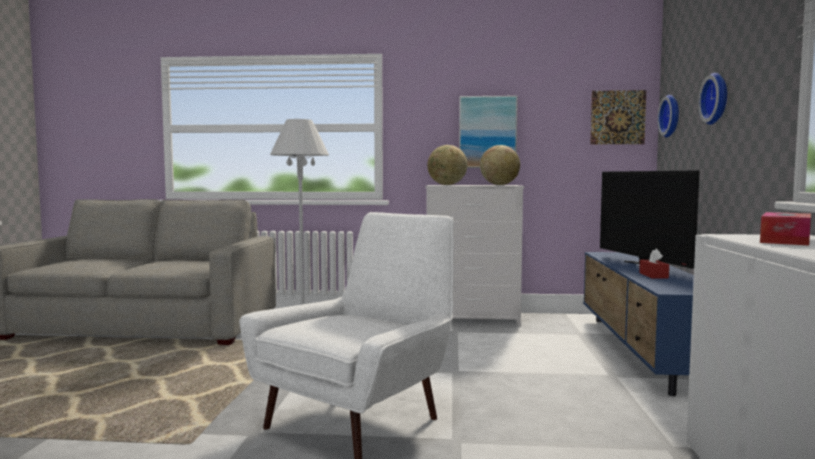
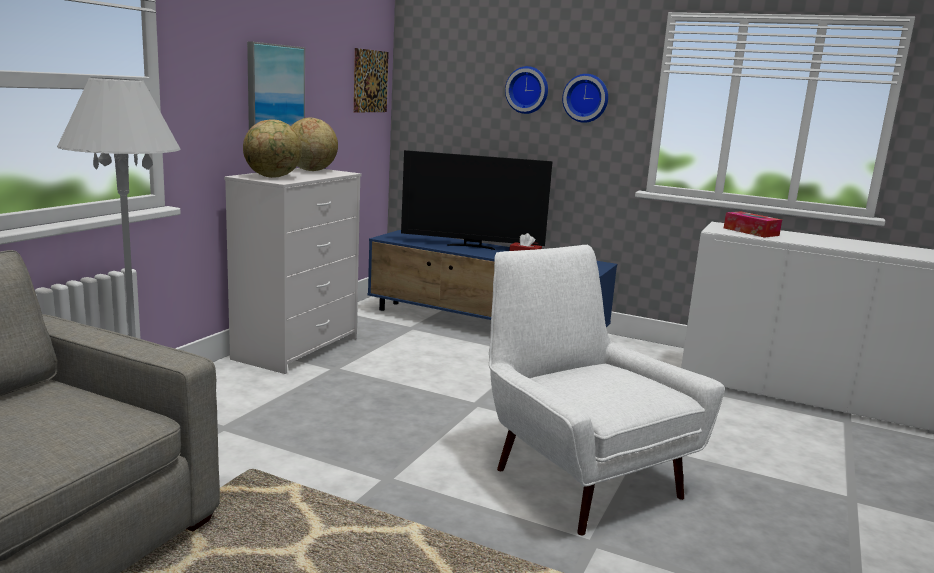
camera: 70 degrees left, 10 degrees up
(672, 116) = (431, 88): wall clock -> wall clock (586, 98)

